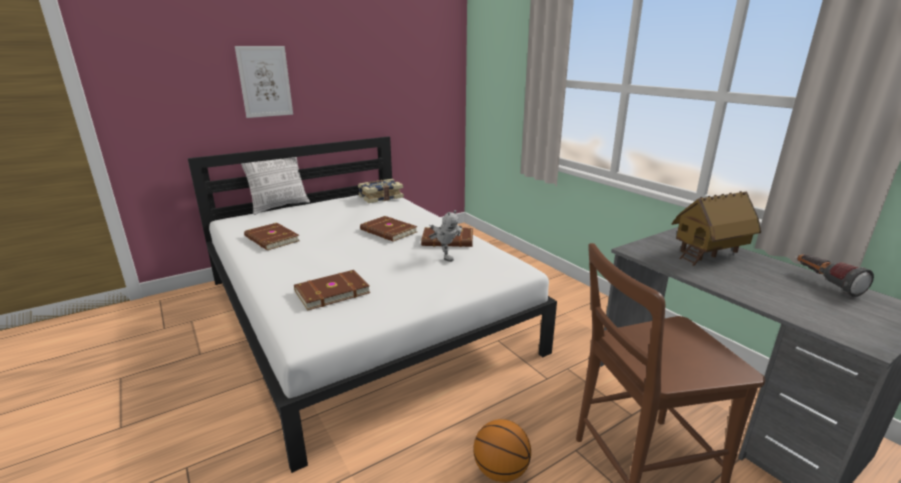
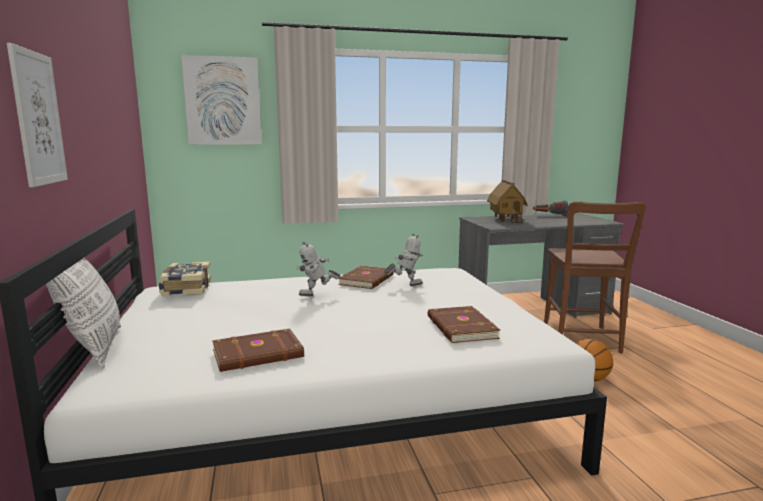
camera: 70 degrees left, 10 degrees down
(388, 231) = (317, 295): brown book -> toy robot
(505, 53) = (223, 101): none -> picture

